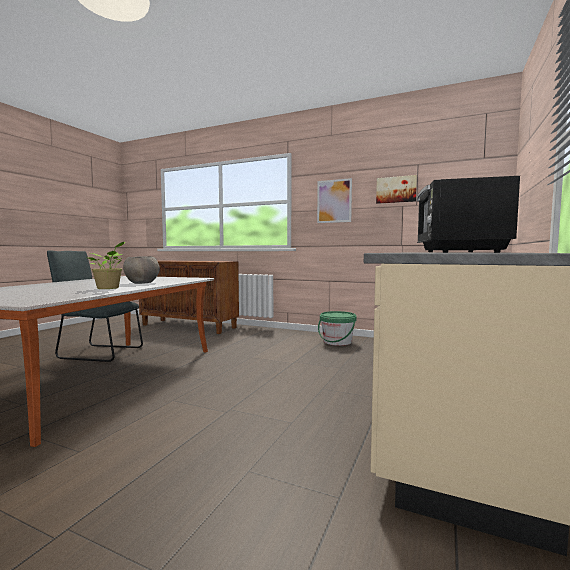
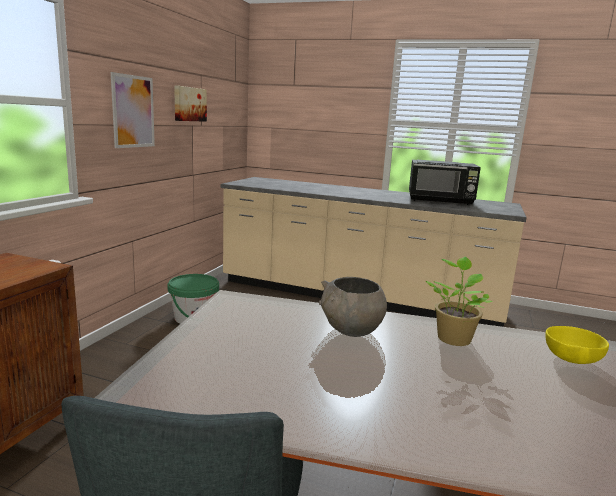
camera: 95 degrees left, 10 degrees up
(43, 295) = (571, 360): none -> yellow bowl

